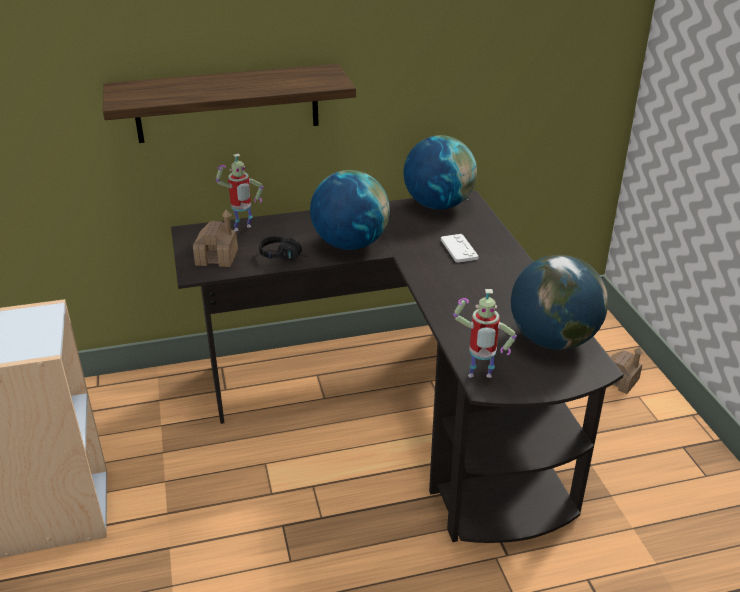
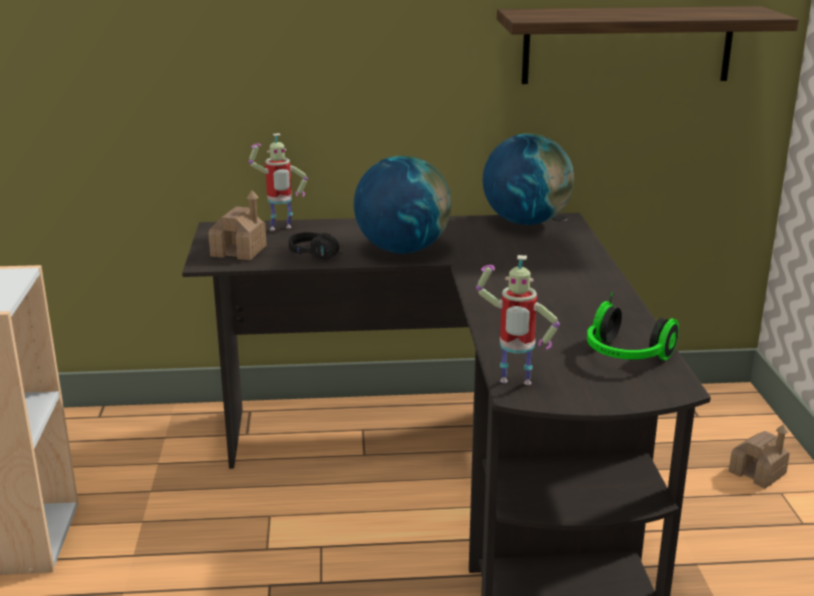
camera: 10 degrees right, 10 degrees down
(227, 103) = (274, 77): shelf -> shelf (627, 45)
(459, 249) = (536, 263): white game controller -> none
(552, 340) = (625, 356): globe -> headphones

